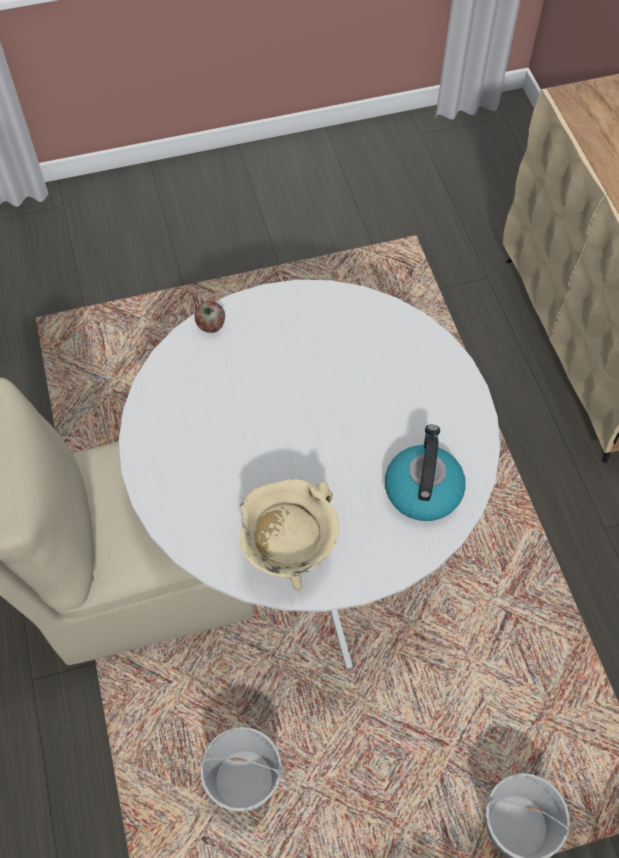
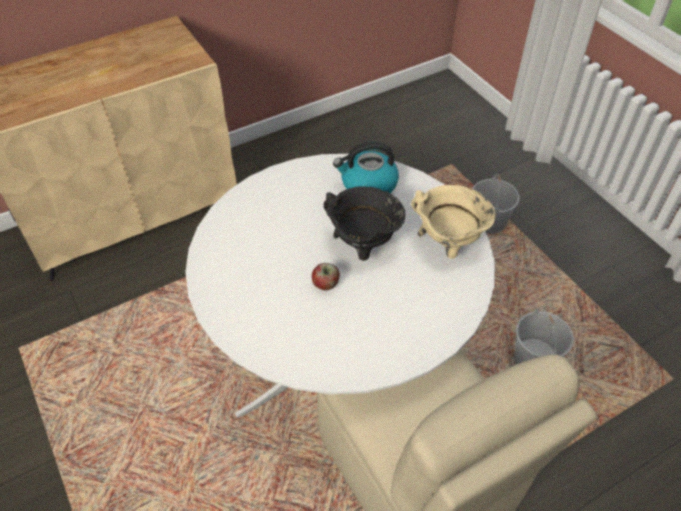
camera: 105 degrees left, 10 degrees down
(211, 325) = (255, 346): apple -> apple (325, 284)
(315, 455) = (363, 246): none -> black cooking pot

